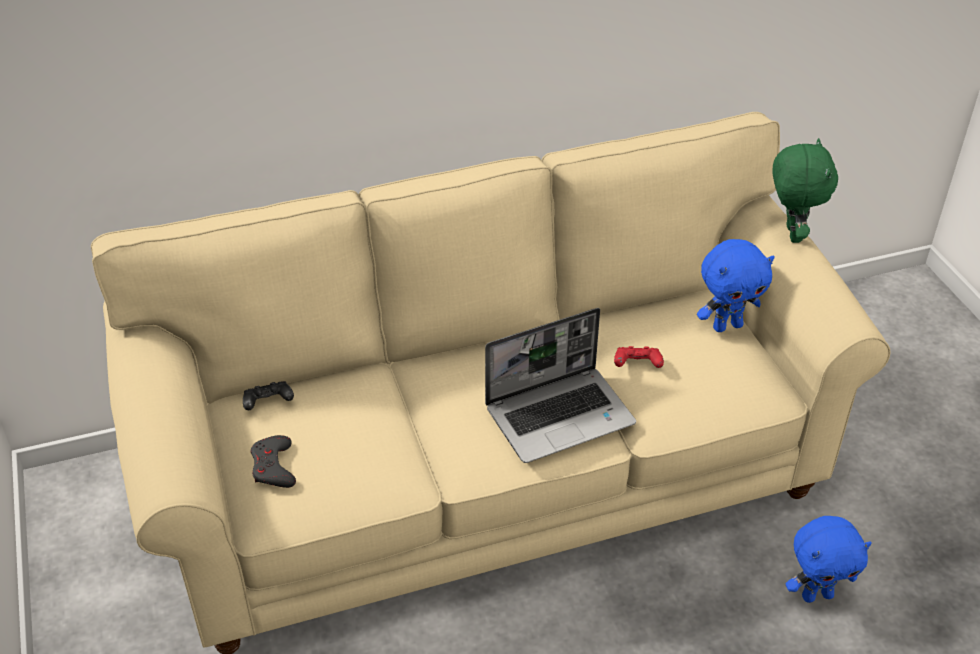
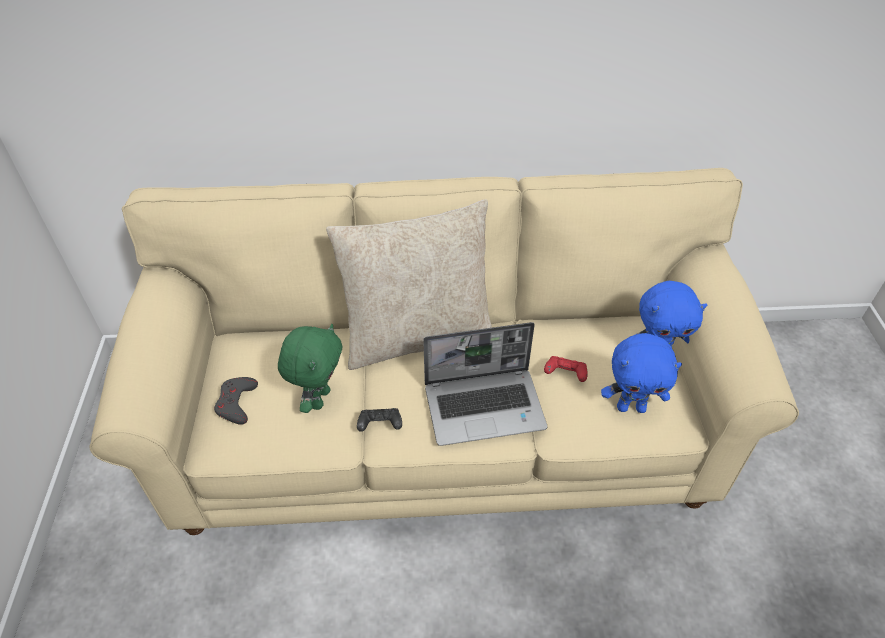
camera: 15 degrees right, 5 degrees up
(268, 403) = (255, 346): black game controller -> black game controller (380, 425)
(456, 358) = (418, 336): none -> beige pillow
(791, 234) = (731, 284): green plush toy -> green plush toy (319, 398)
(817, 595) = (685, 602): blue plush toy -> blue plush toy (631, 407)

